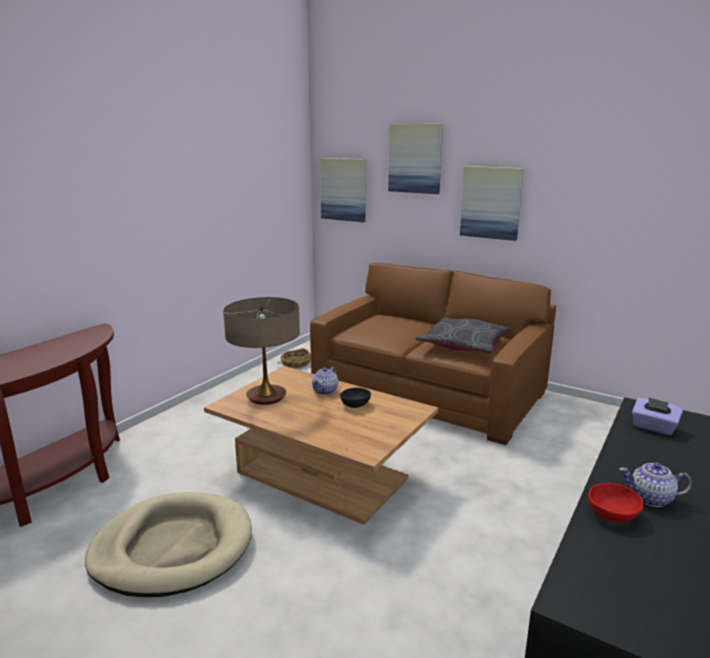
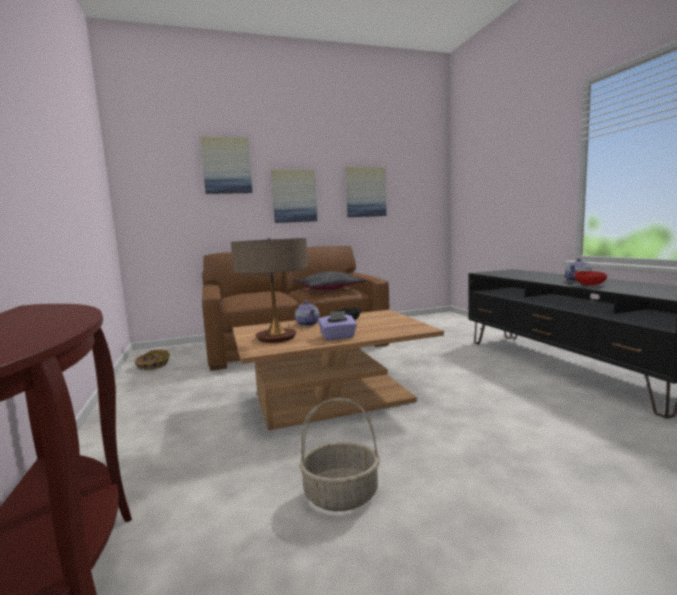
camera: 50 degrees left, 10 degrees down
(172, 548) = (340, 495): beige dog bed -> basket
(343, 189) = (153, 196): picture -> picture (365, 192)
(653, 427) = (507, 274): purple tissue box -> purple tissue box (338, 337)

